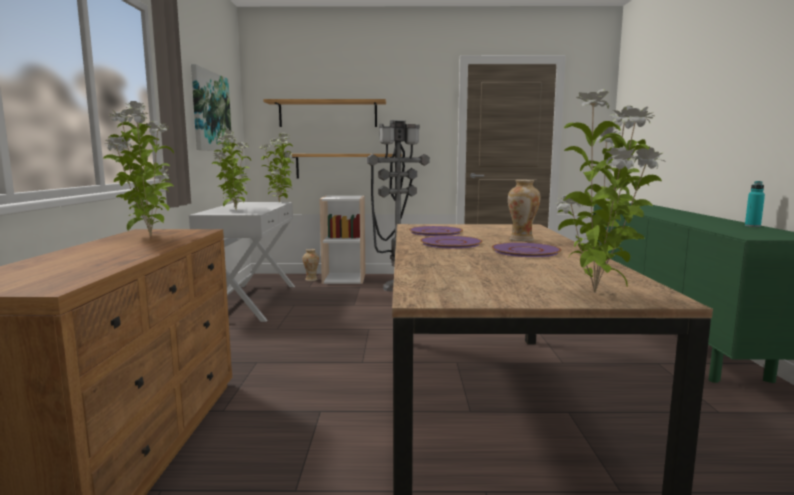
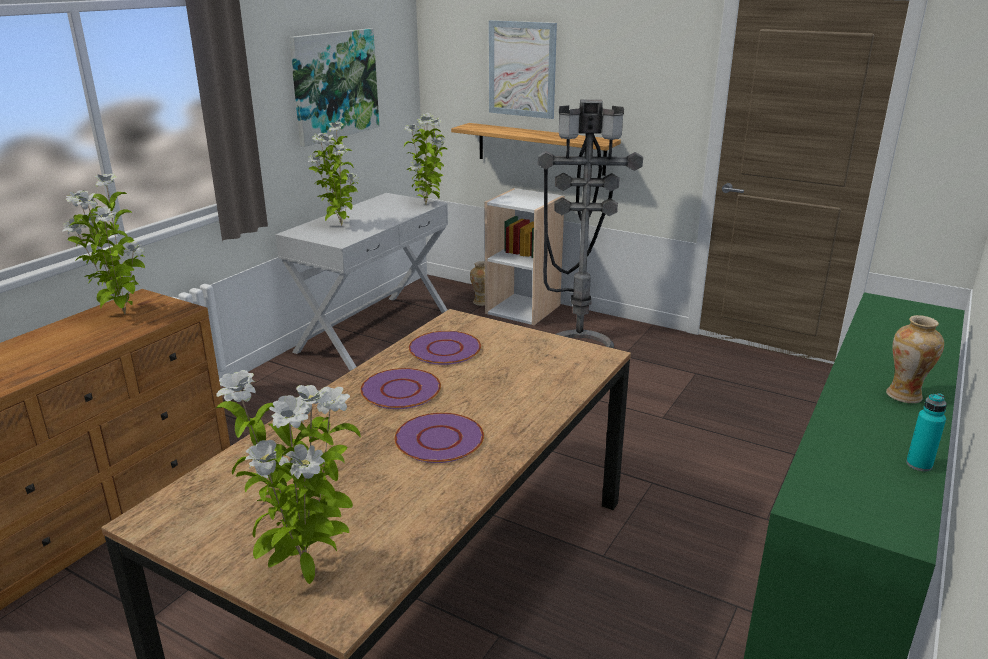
camera: 30 degrees right, 15 degrees up
(328, 114) = (522, 69): shelf -> picture
(521, 239) = (501, 402): vase -> vase (904, 395)

